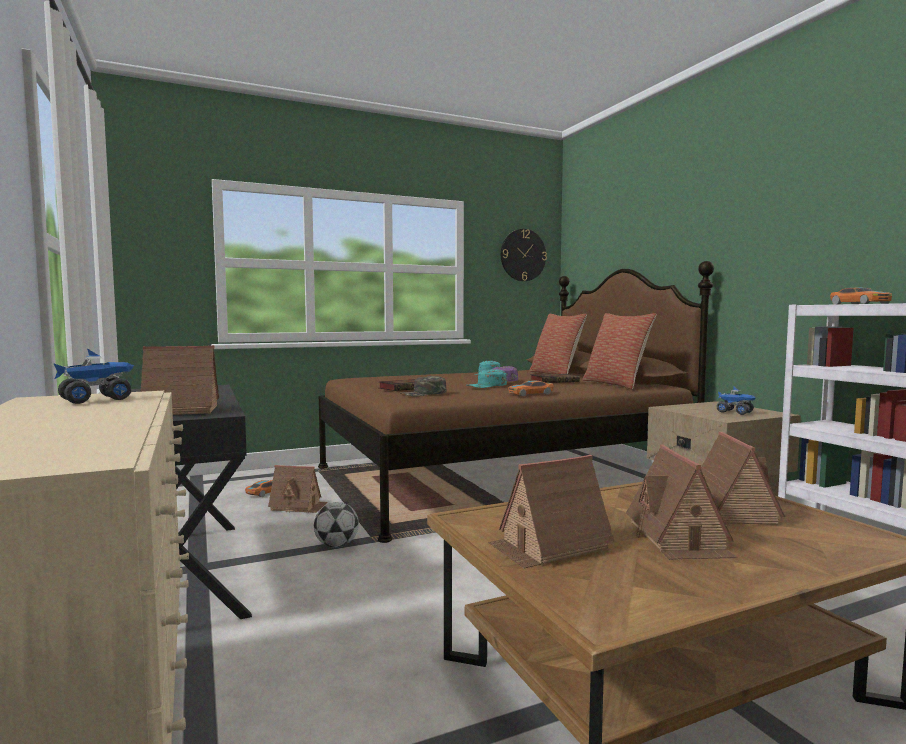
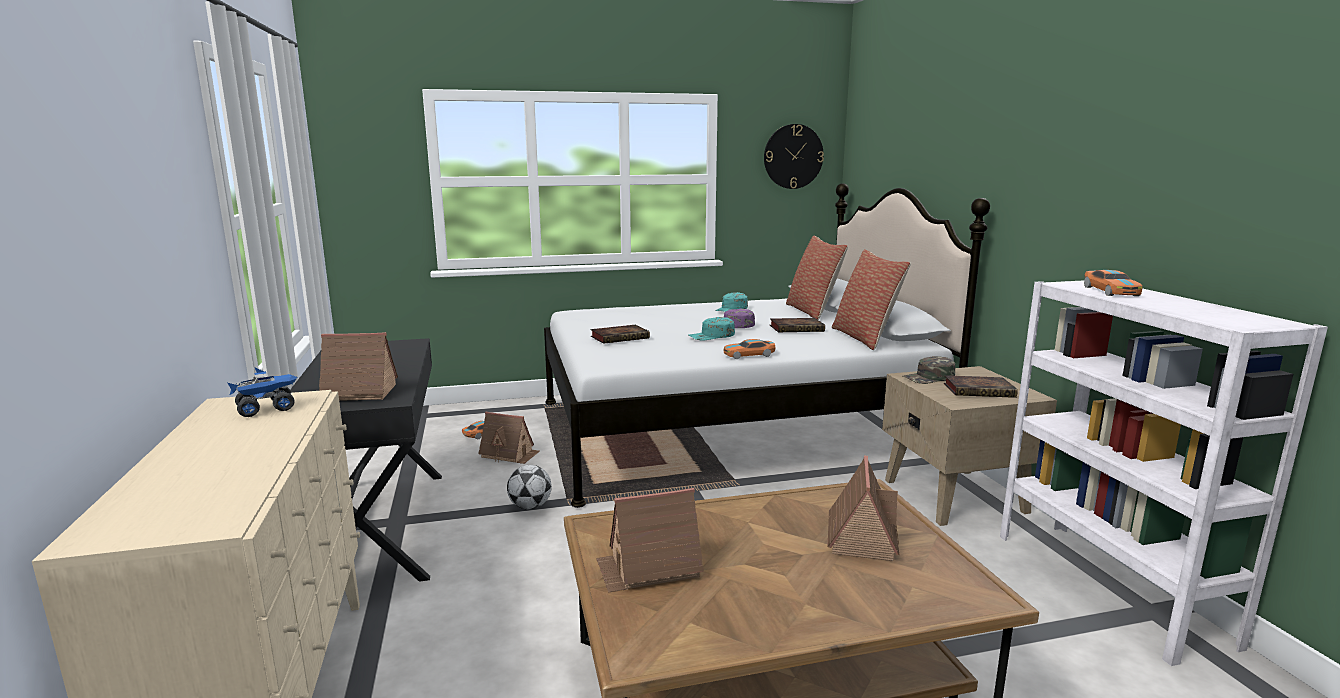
camera: 10 degrees right, 10 degrees up
(424, 394) = (632, 350): green cap -> green cap (929, 378)
(498, 478) = (731, 430): brown bed -> white bed
(678, 538) = (777, 569): toy house -> none
(735, 412) = (980, 391): toy truck -> book

